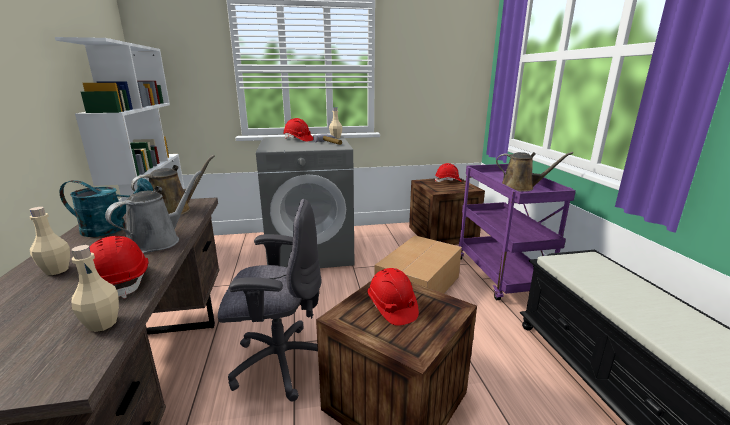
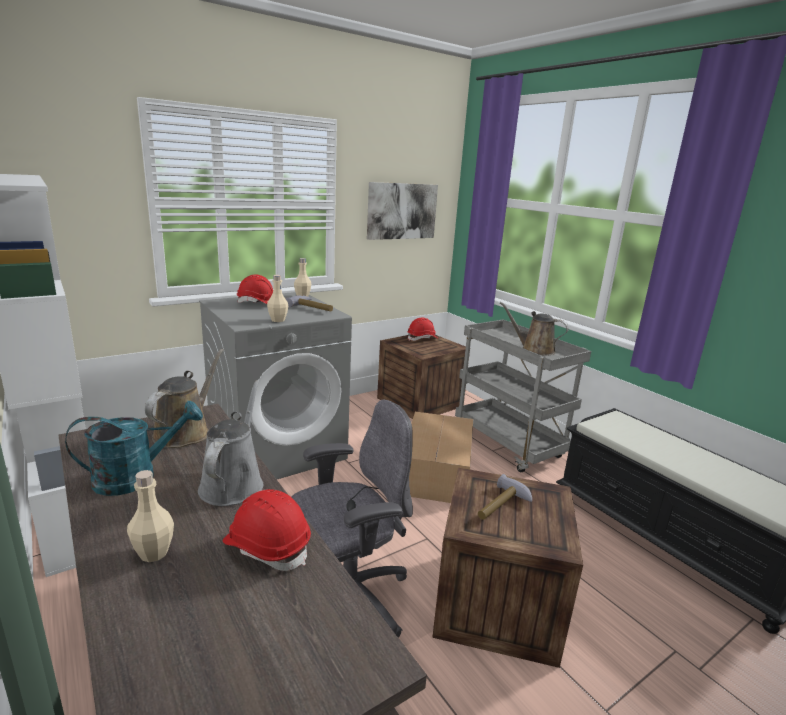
camera: 25 degrees left, 0 degrees up
(102, 324) = (326, 600): beige bottle -> beige bottle (278, 320)
(392, 307) = (502, 506): red hard hat -> hammer
(435, 74) = (401, 211): none -> picture
(501, 277) = (509, 445): purple cart -> grey cart
(521, 187) = (534, 349): brown watering can -> brown watering can turned 150 degrees counterclockwise

